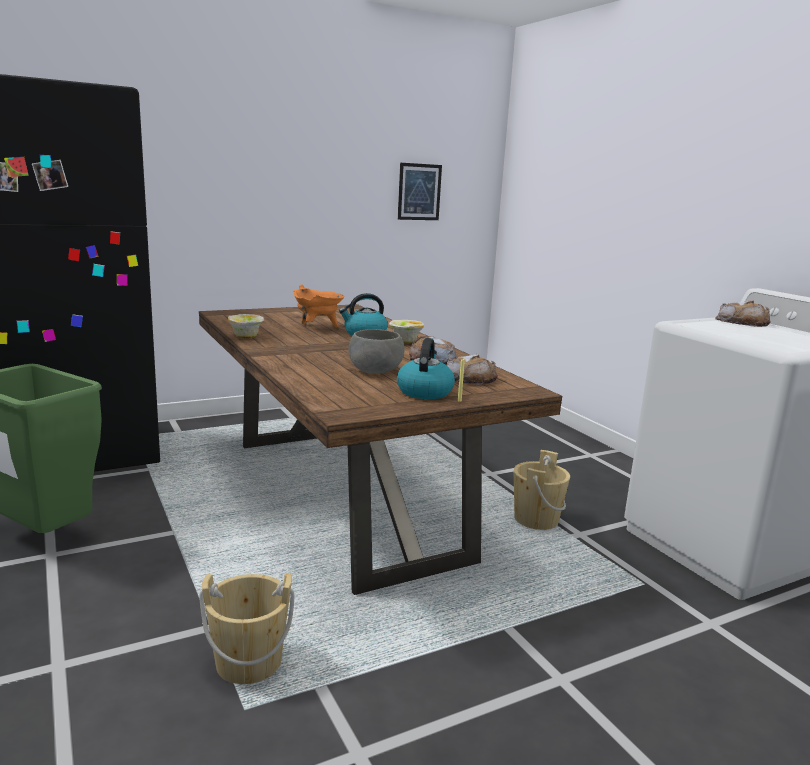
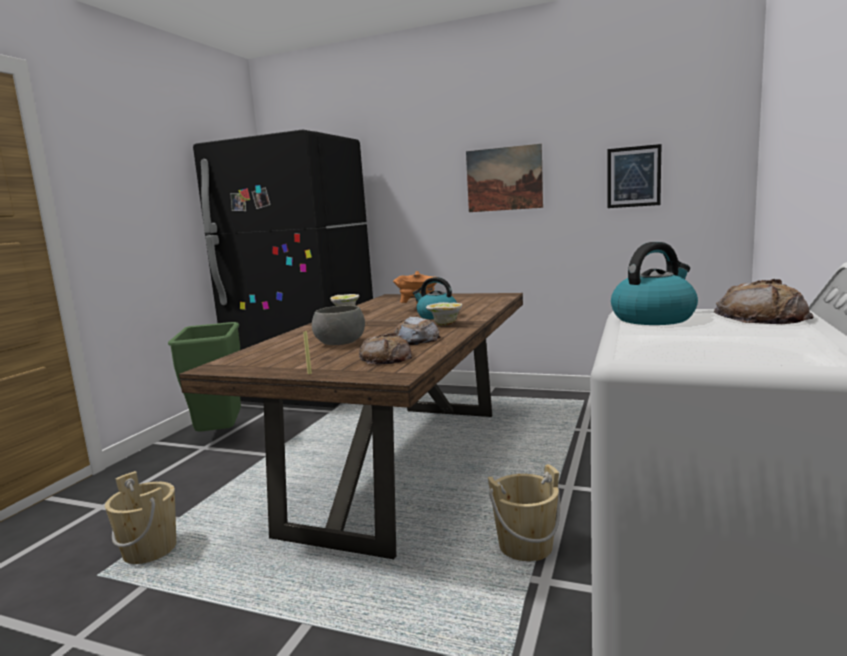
camera: 50 degrees right, 5 degrees down
(303, 178) = (504, 179): none -> picture
(424, 392) = (313, 362): kettle -> kettle (653, 318)

